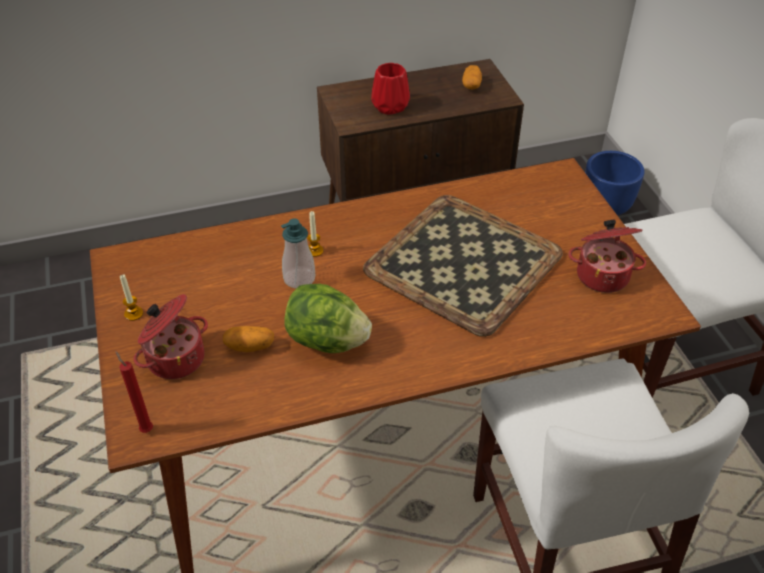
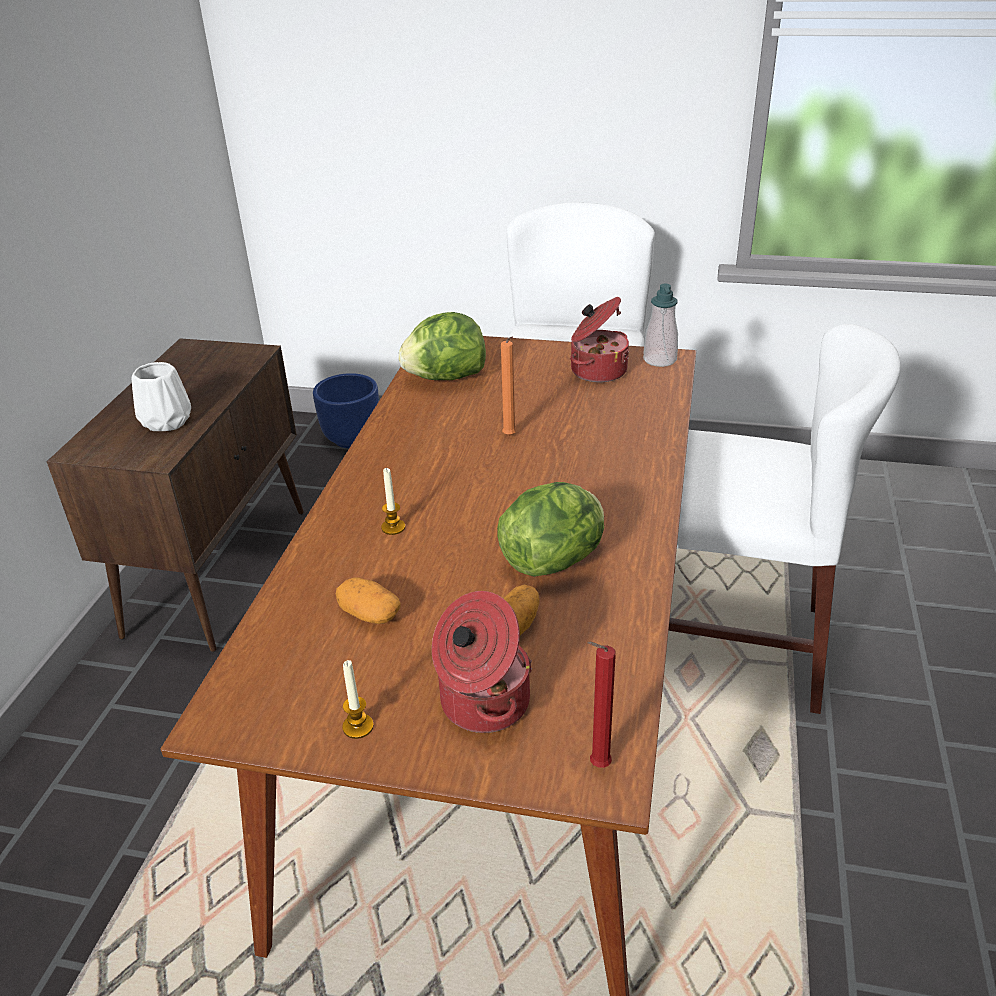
camera: 60 degrees left, 10 degrees down
(299, 278) = (430, 553): soap dispenser -> soap dispenser (659, 360)
(391, 106) = (168, 421): red vase -> white vase
(461, 262) = (510, 437): tray -> orange candle
(471, 85) = (207, 362): potato -> potato (369, 614)
(515, 197) = (445, 378): none -> lettuce

